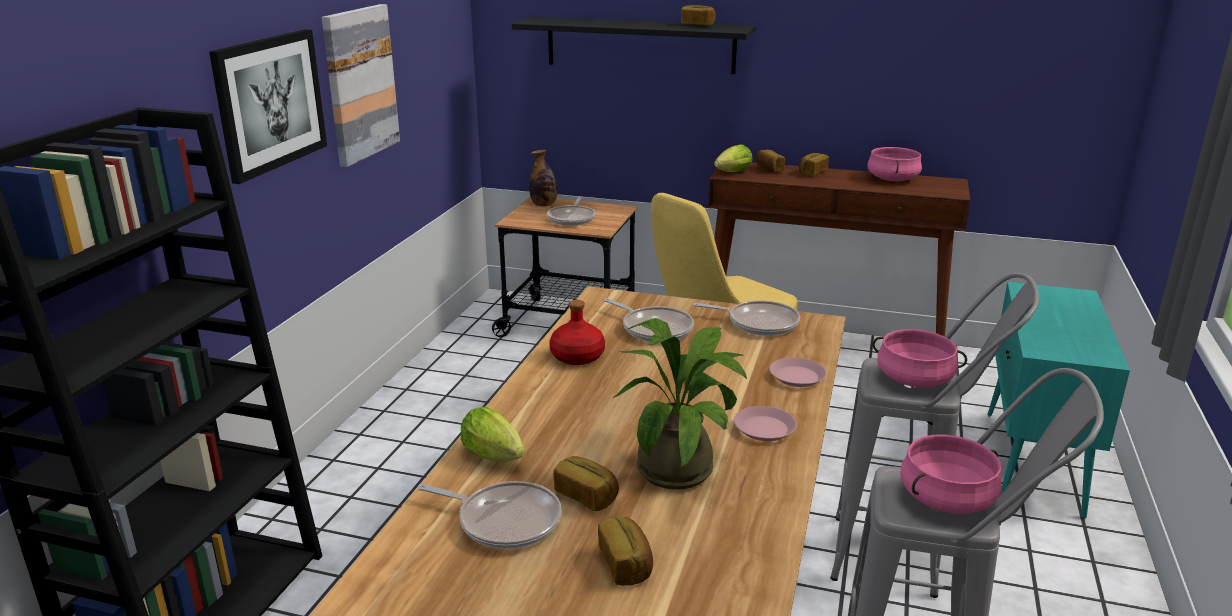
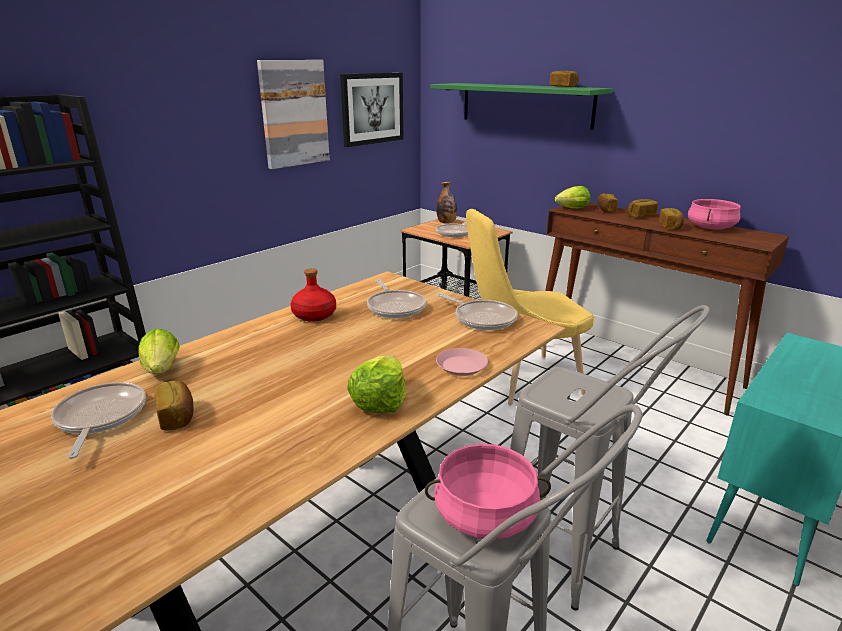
camera: 25 degrees right, 0 degrees up
(270, 103) = (199, 112): picture -> picture (372, 108)
(504, 520) = (100, 418): frying pan -> frying pan turned 150 degrees counterclockwise
(626, 565) = (124, 481): bread -> bread (670, 227)
(640, 45) = (525, 105): black shelf -> green shelf
(681, 466) = (274, 414): potted plant -> none
(764, 429) = (379, 401): pink plate -> lettuce
(914, 379) = (581, 394): pink cooking pot -> none

